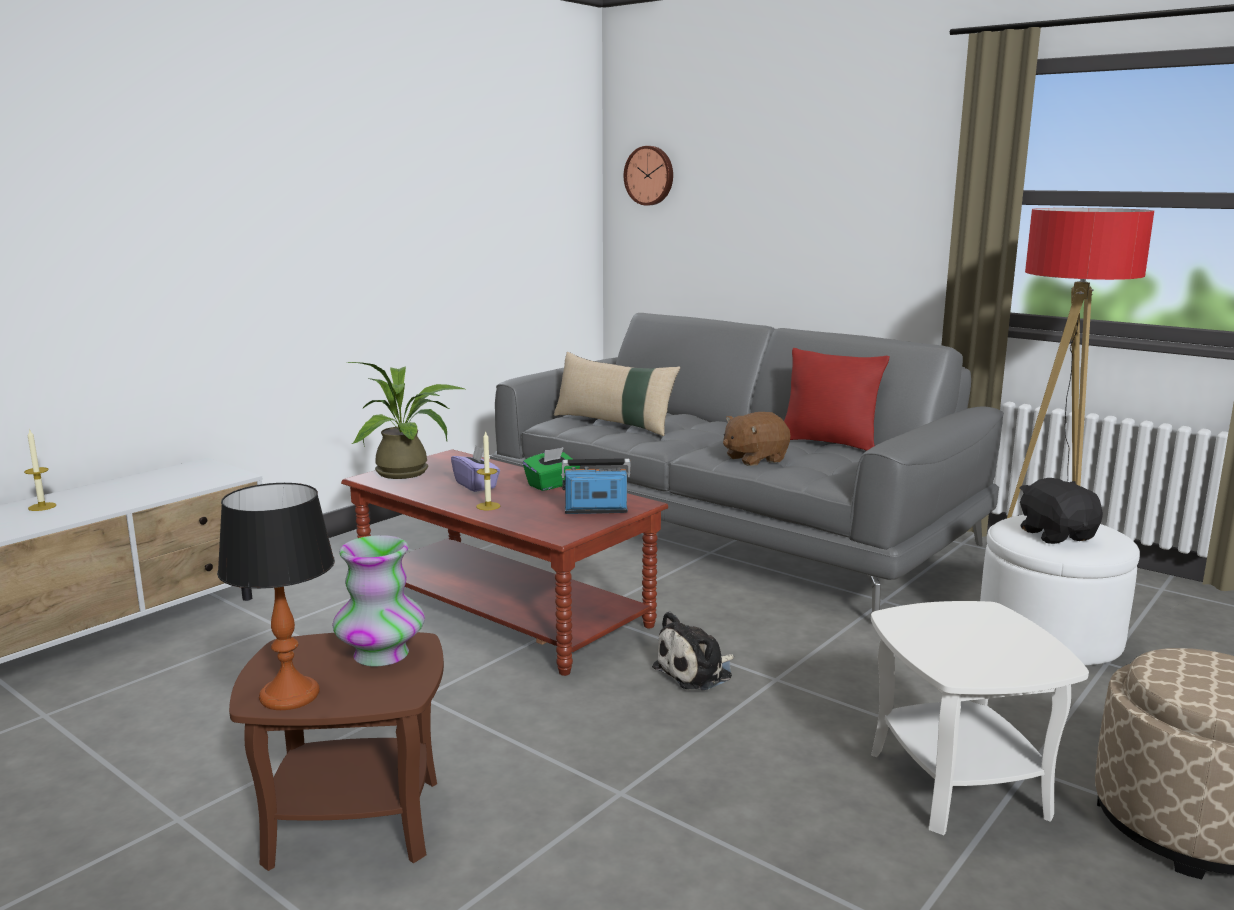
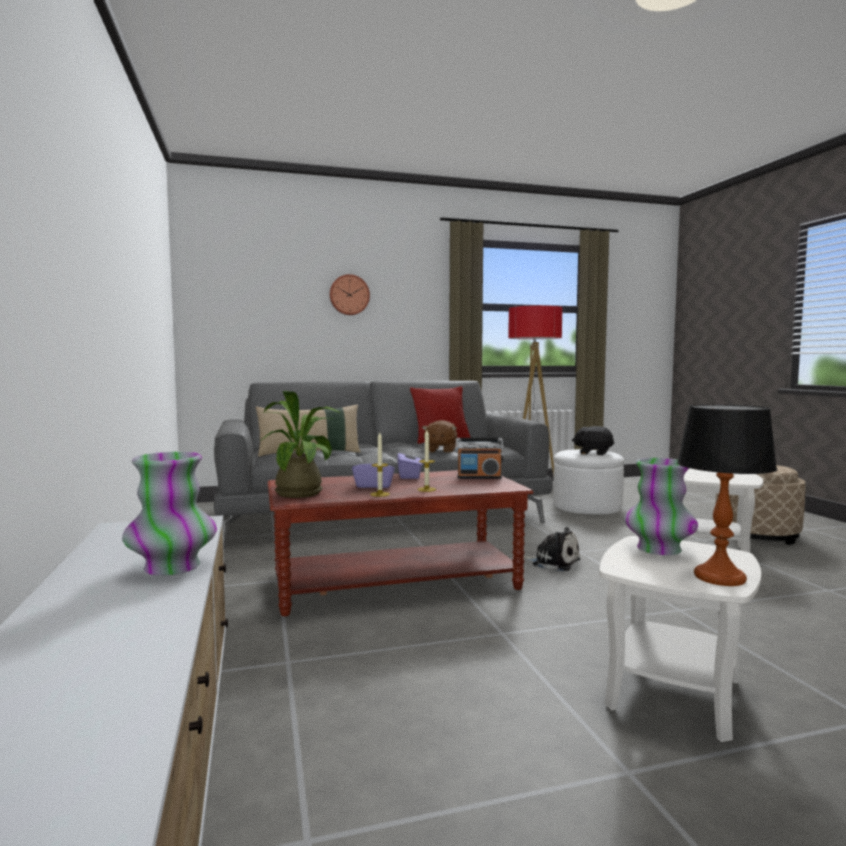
camera: 55 degrees left, 10 degrees down
(42, 507) = (94, 594): candle -> candle (380, 494)
(106, 505) = (172, 567): none -> vase
(353, 822) = (673, 693): brown side table -> white side table
(552, 485) = (409, 476): green tissue box -> purple tissue box
(596, 511) = (479, 477): radio -> radio turned 120 degrees counterclockwise
(650, 175) = (222, 288): wall clock -> wall clock (349, 295)
(696, 672) = (553, 562): plush toy -> plush toy turned 60 degrees counterclockwise

